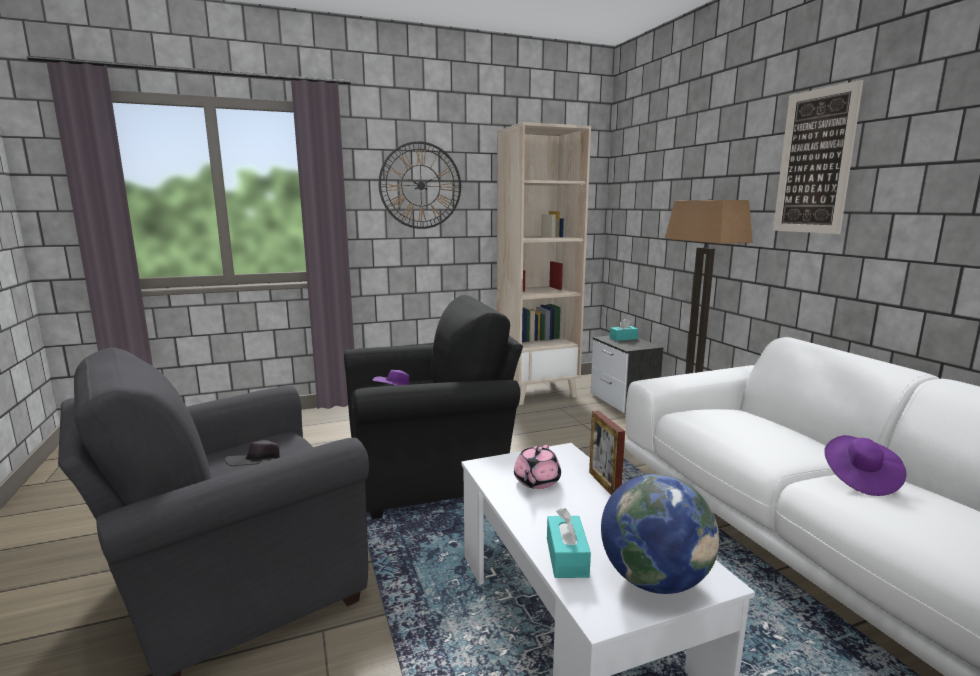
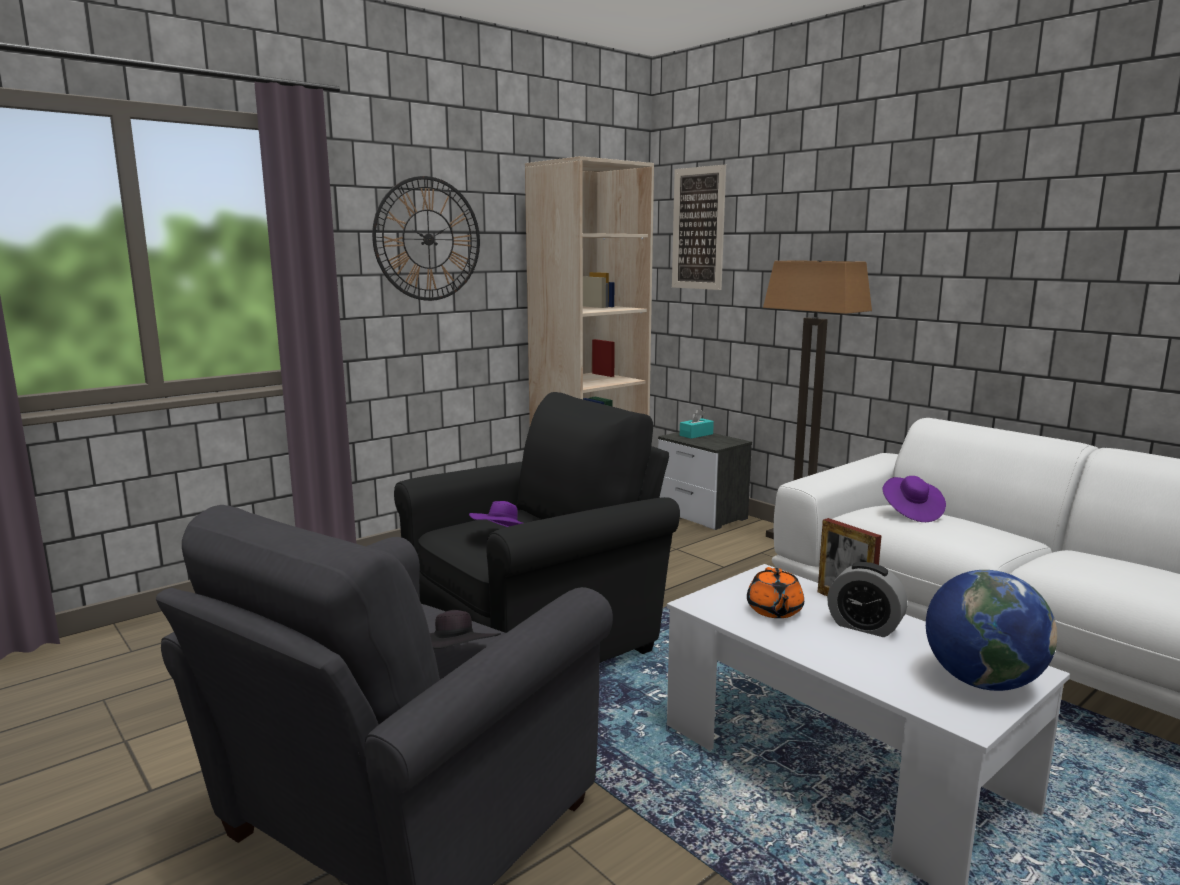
camera: 20 degrees left, 0 degrees up
(536, 481) = (774, 611): pink teapot -> orange teapot
(567, 557) = (885, 678): turquoise tissue box -> none
(598, 508) = (864, 626): none -> alarm clock
(815, 162) = (944, 221): picture -> picture (698, 228)
(859, 479) = (1070, 557): purple hat -> purple hat (911, 513)

